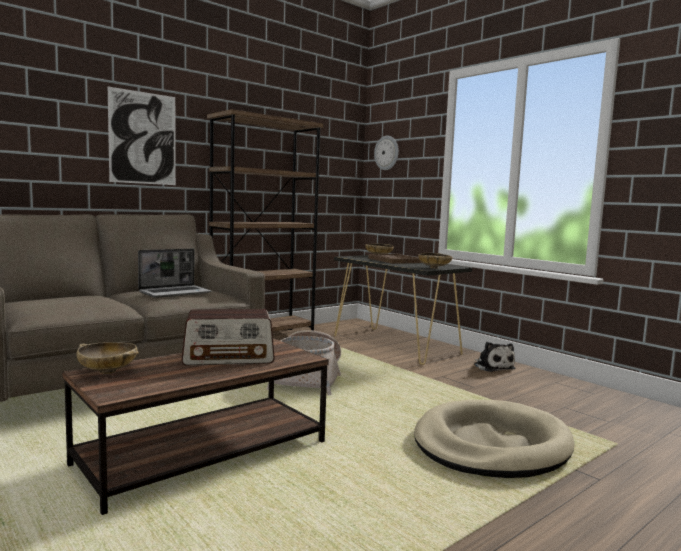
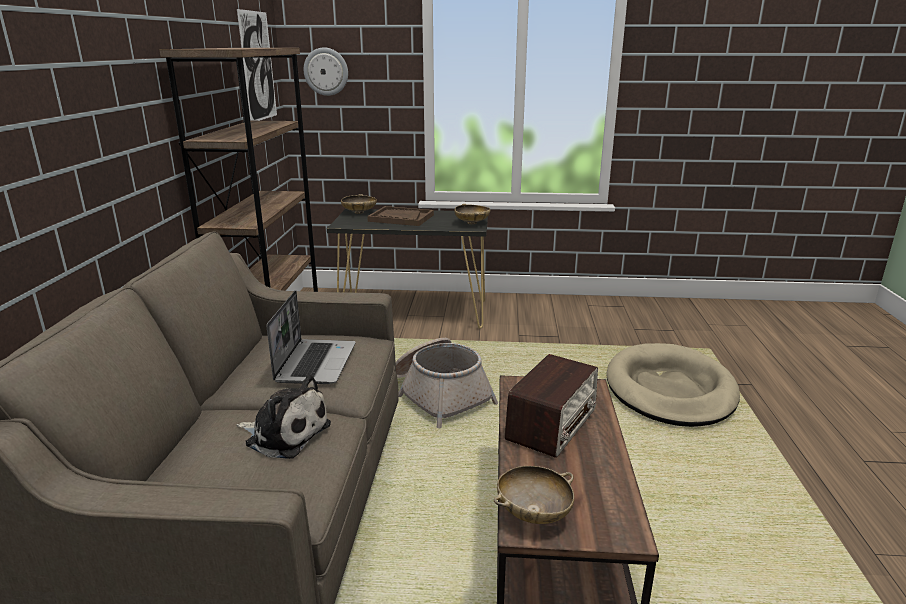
camera: 45 degrees left, 15 degrees up
(143, 138) = (101, 114): picture -> picture (258, 66)
(492, 367) = (527, 306): plush toy -> plush toy (285, 433)

